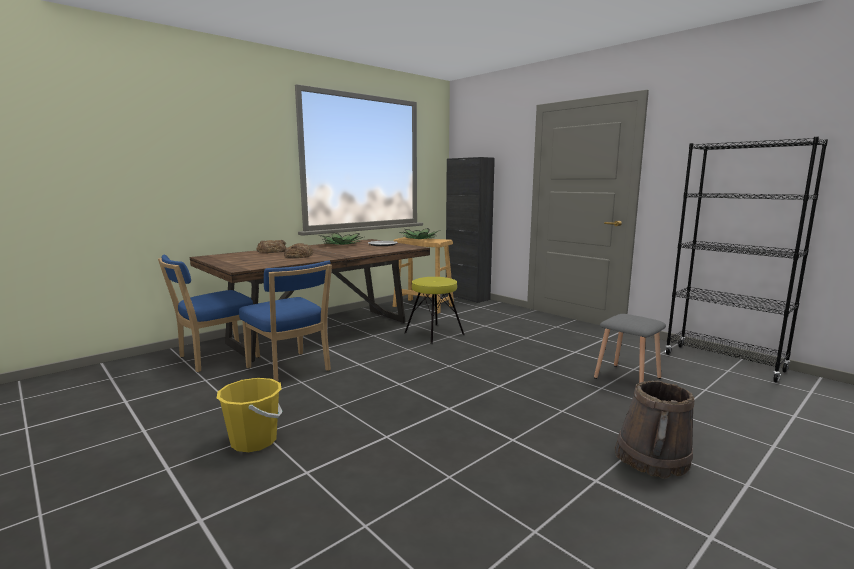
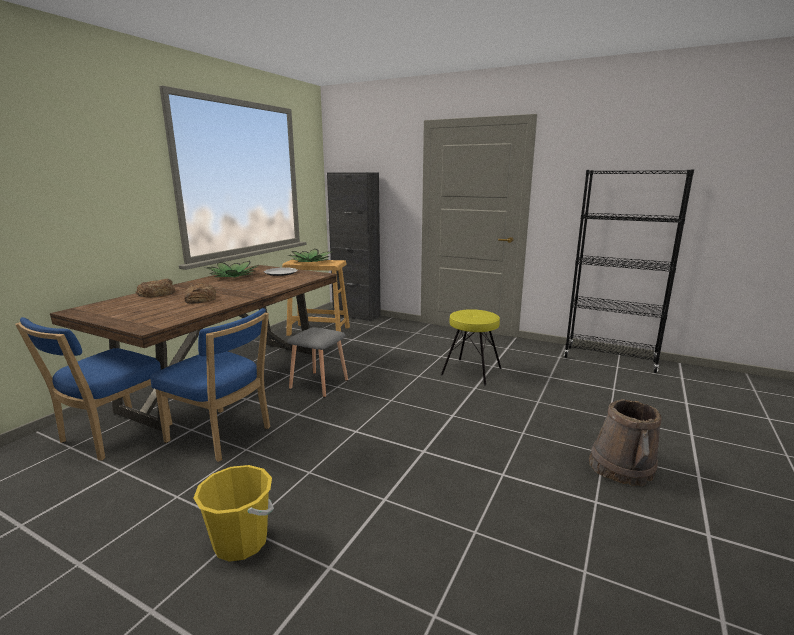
camera: 20 degrees left, 5 degrees up
(434, 334) = (352, 363): yellow stool -> yellow stool (472, 371)
(627, 377) = (550, 387): grey stool -> grey stool (319, 384)

